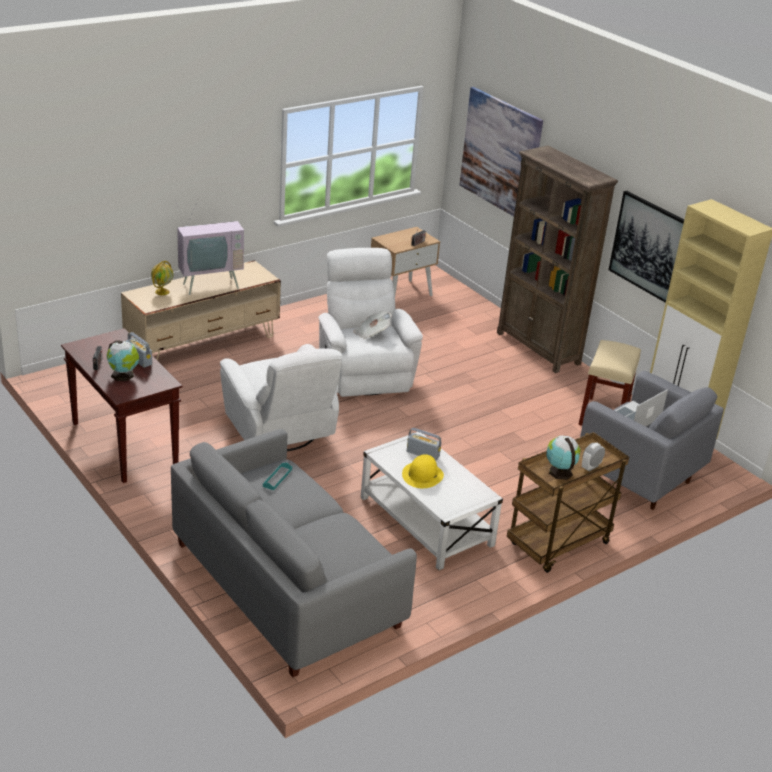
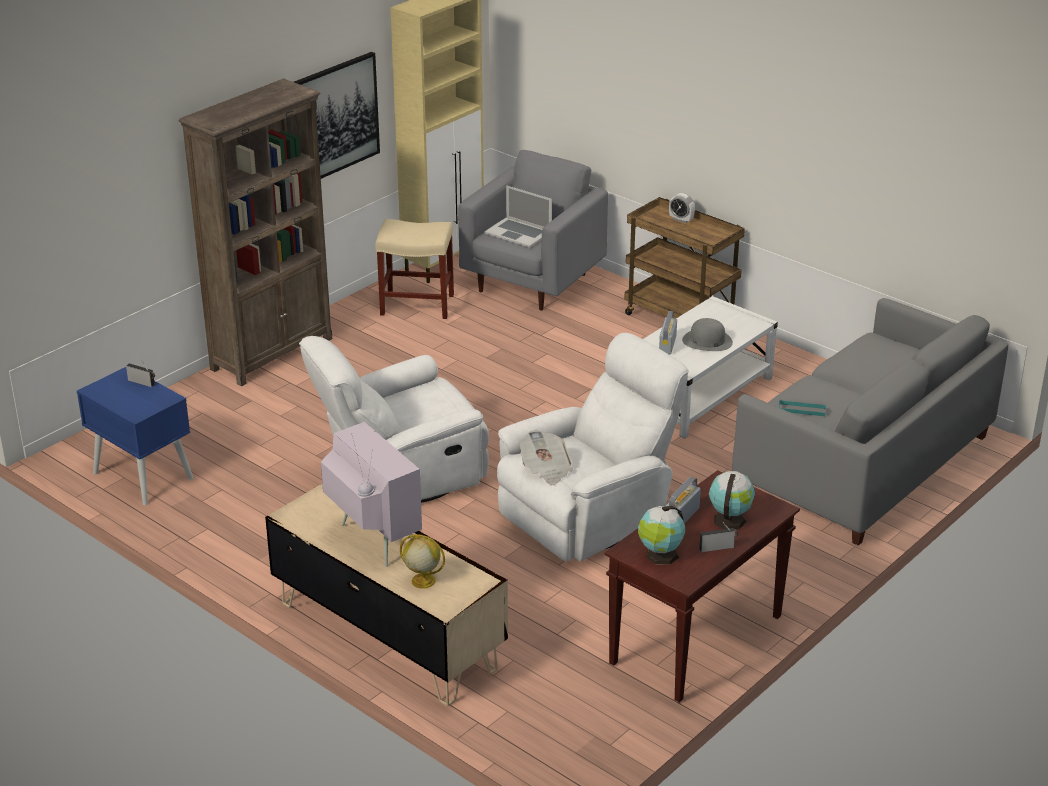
camera: 100 degrees left, 0 degrees up
(371, 333) = (417, 405): newspaper -> newspaper (546, 469)
(401, 293) = (142, 475): beige nightstand -> blue nightstand
(422, 475) = (707, 341): yellow hat -> grey hat
(500, 154) = (98, 197): picture -> none
(559, 471) = (702, 233): globe -> globe (660, 555)

